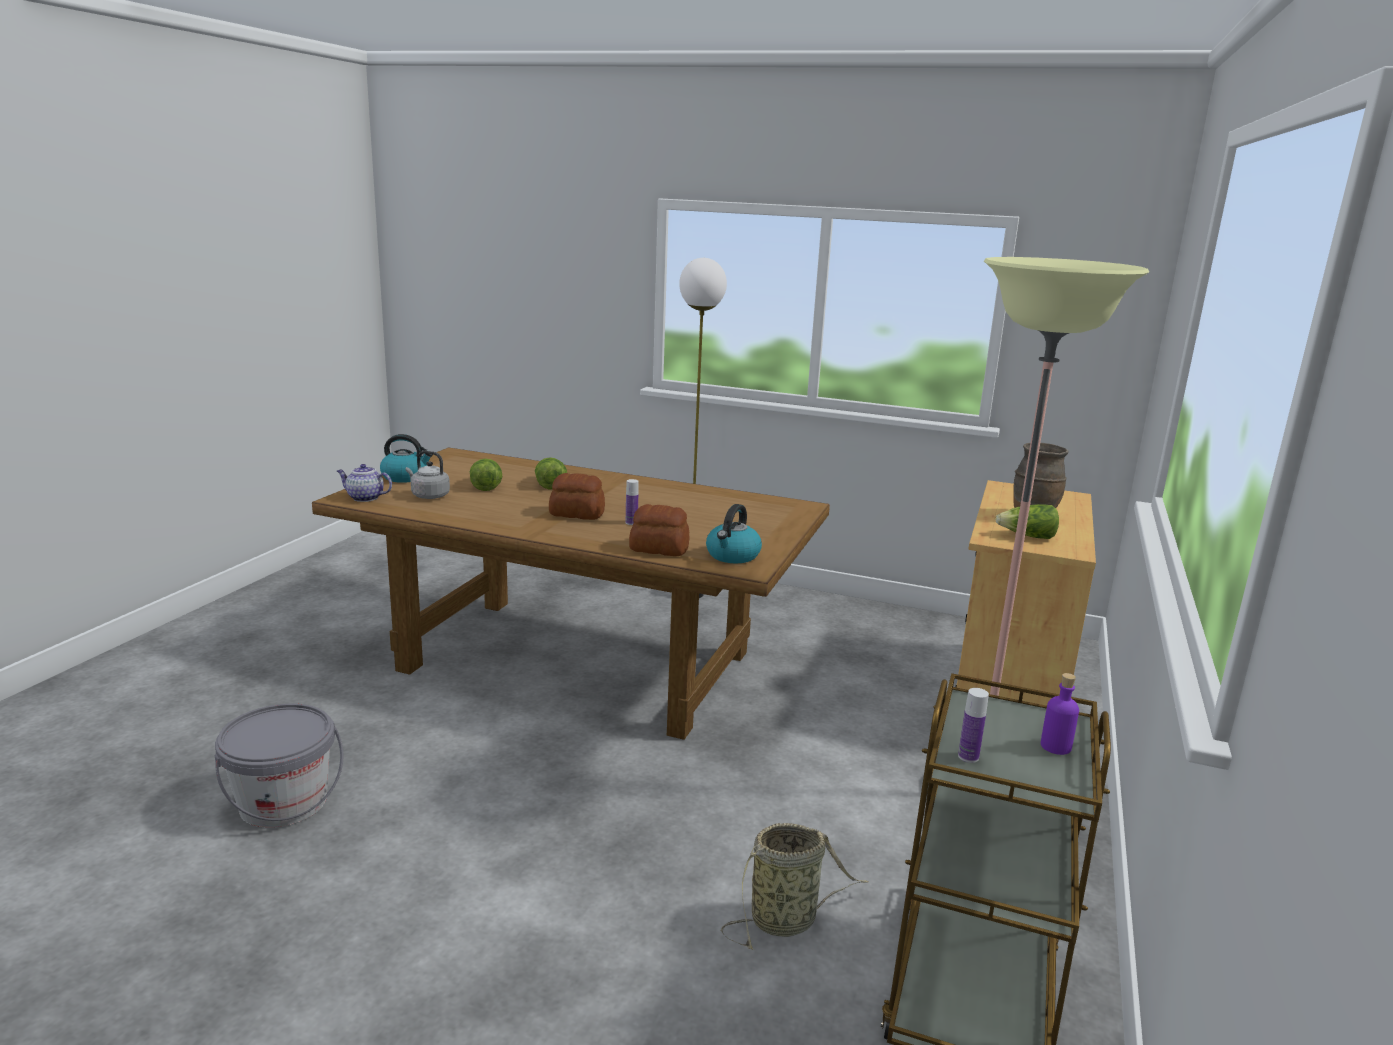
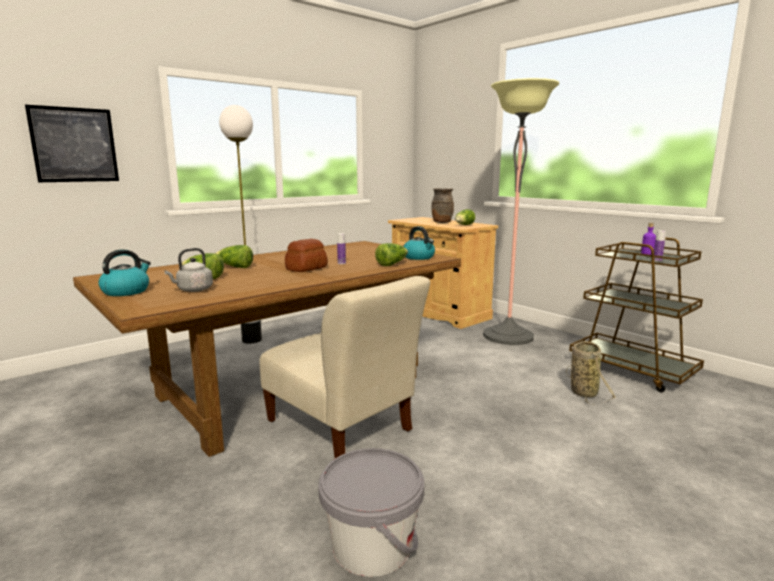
camera: 60 degrees left, 5 degrees down
(364, 498) = (154, 305): teapot -> none
(496, 724) = (342, 428): none -> beige chair
(559, 296) = (74, 145): none -> picture
(659, 548) = (392, 264): bread -> lettuce

